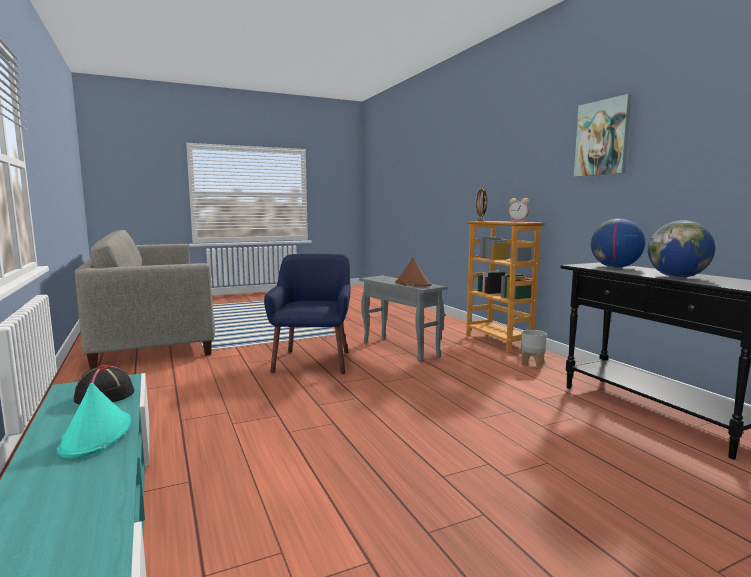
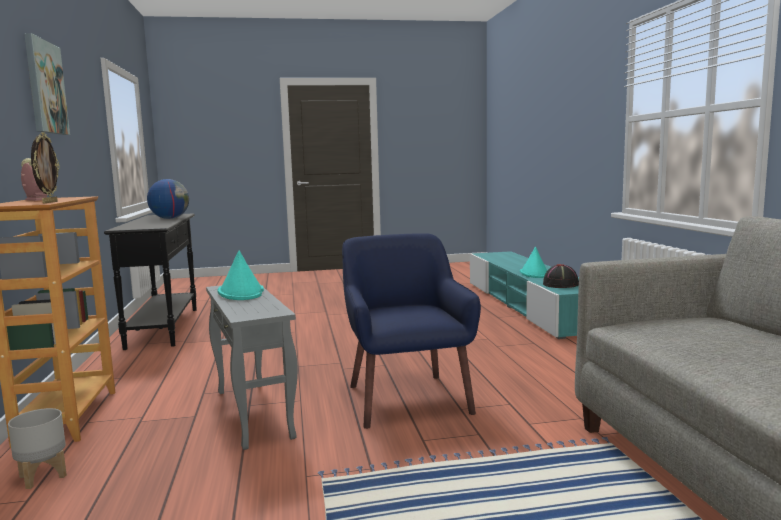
camera: 165 degrees left, 0 degrees up
(313, 361) = (406, 398): blue armchair -> blue armchair turned 150 degrees clockwise
(412, 284) = (241, 292): brown hat -> turquoise hat
(532, 364) = (134, 372): grey planter -> grey planter (42, 476)
(615, 267) = (146, 225): globe -> none

